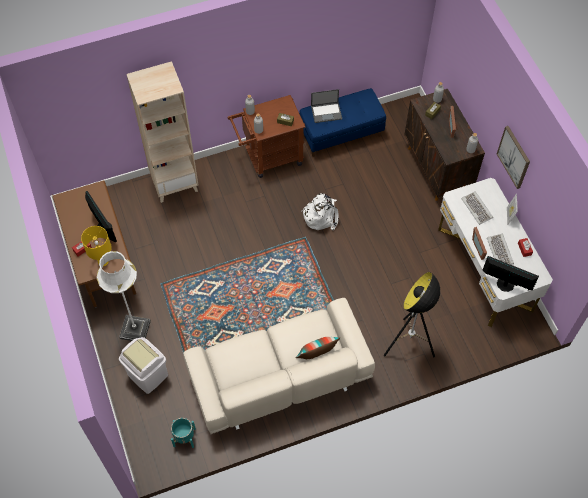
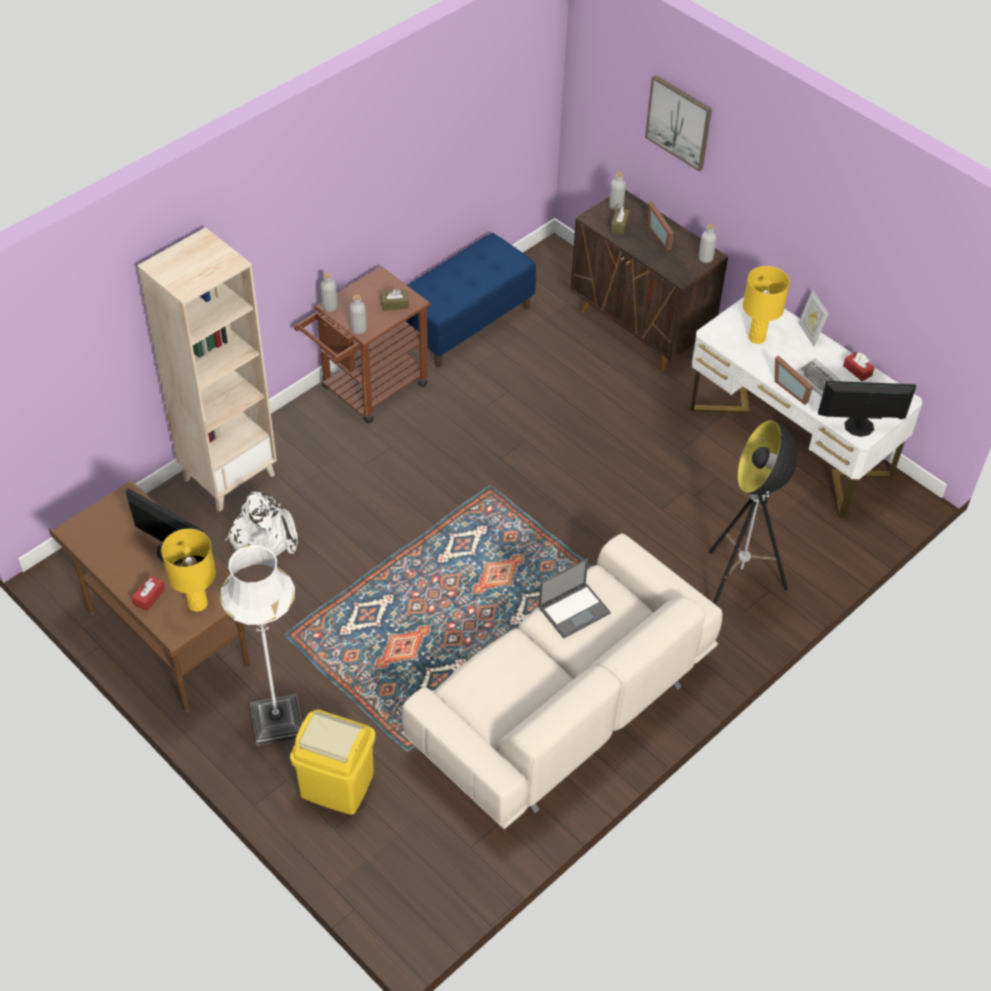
camera: 25 degrees left, 10 degrees down
(147, 375) = (336, 785): white trash can -> yellow trash can
(184, 437) = (453, 859): turquoise planter -> none
(316, 355) = (622, 636): pillow -> none
(321, 215) = (498, 447): white backpack -> white backpack (263, 537)
(326, 112) = (441, 285): laptop -> laptop (574, 610)
(477, 208) = (757, 338): keyboard -> yellow table lamp
(514, 157) = (792, 232): picture -> picture (679, 122)

